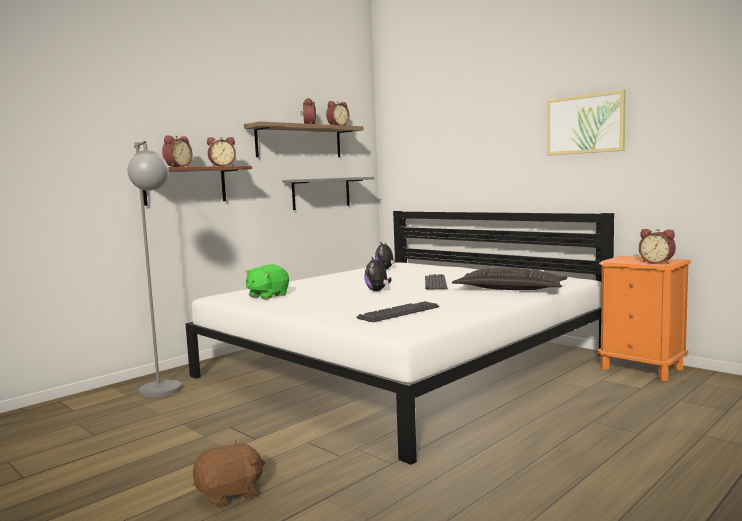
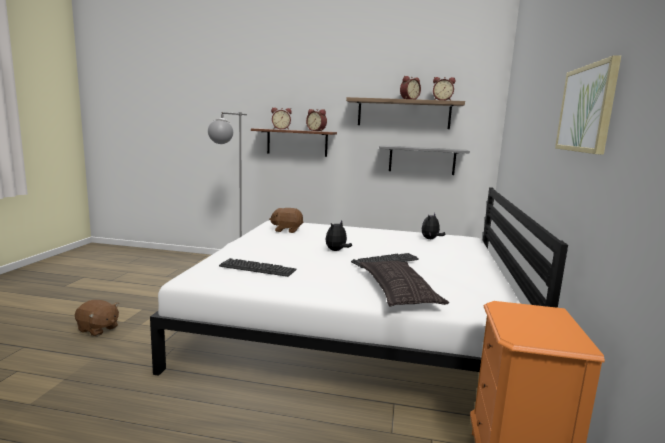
camera: 55 degrees right, 5 degrees up
(267, 296) = (287, 230): green plush toy -> brown plush toy
(657, 262) = (527, 333): alarm clock -> none

